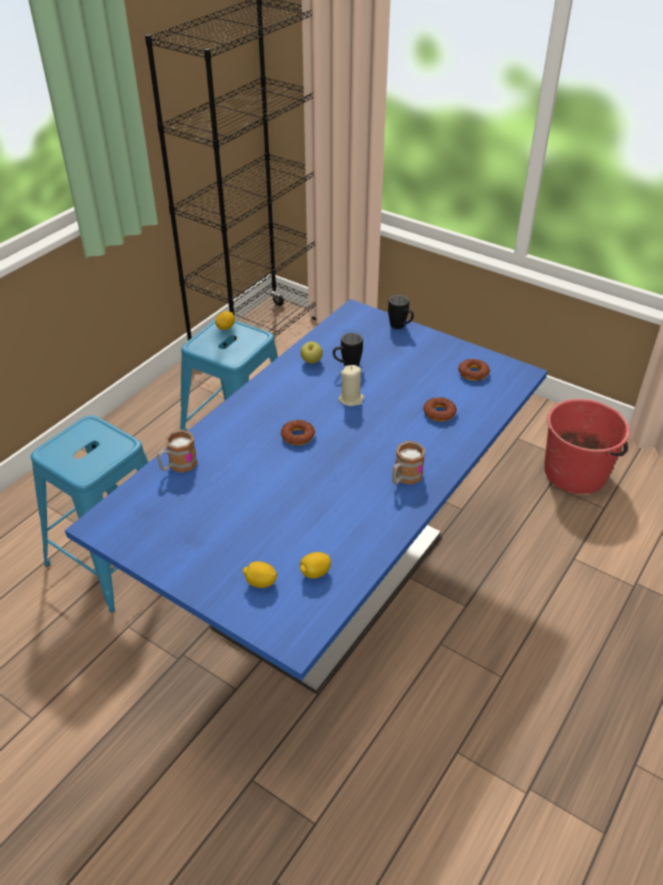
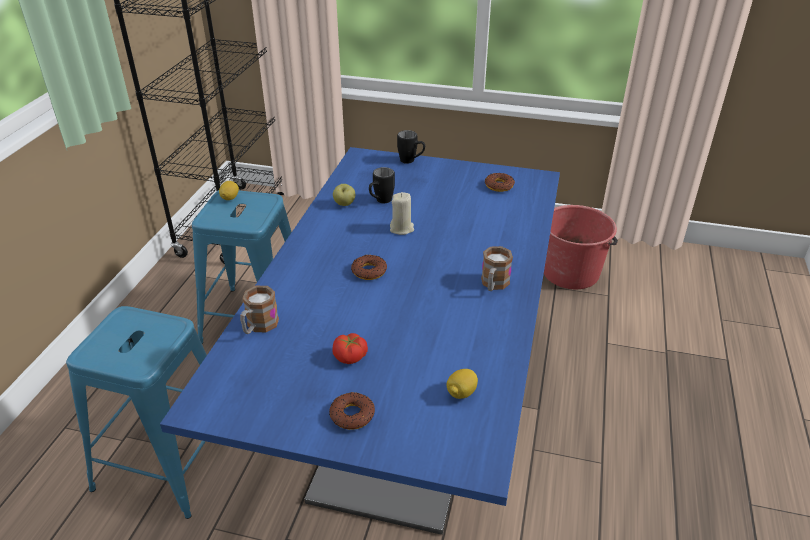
camera: 20 degrees left, 5 degrees down
(239, 514) = (350, 357): none -> tomato
(260, 582) = (411, 417): lemon -> none
(439, 413) = (490, 223): donut -> donut (352, 415)

